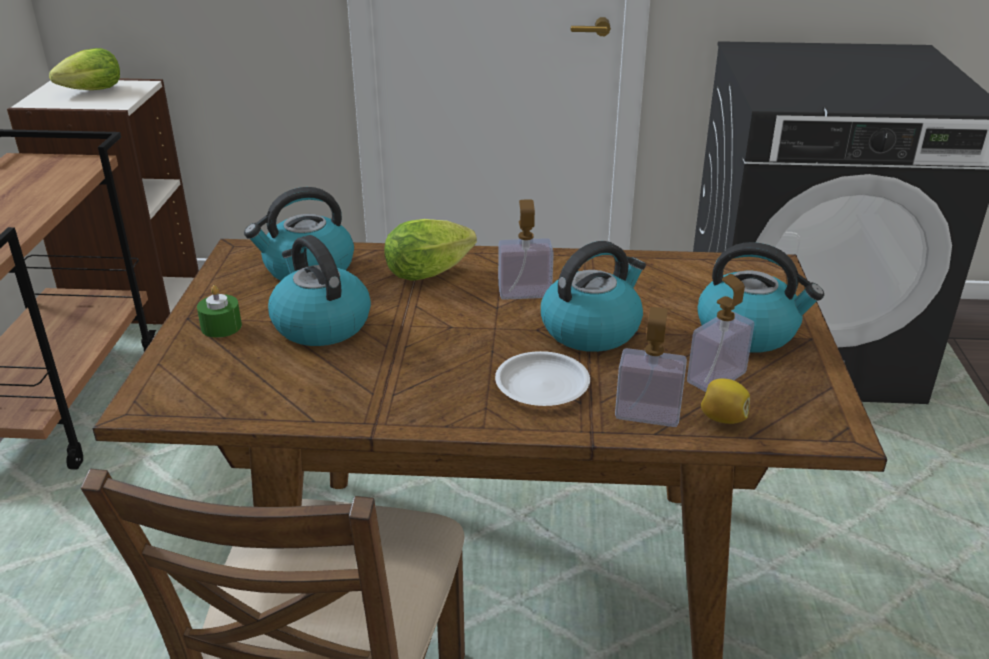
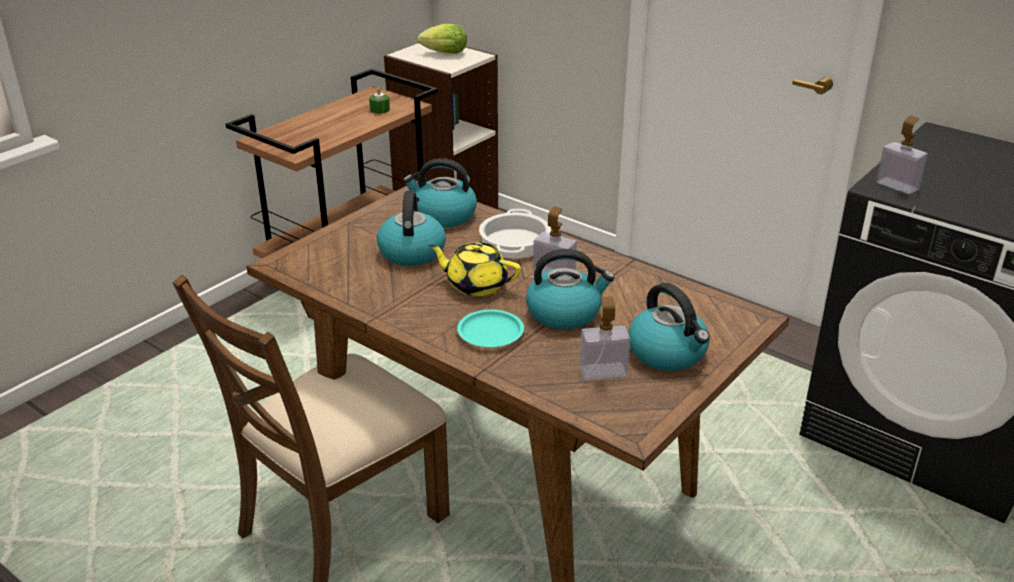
camera: 35 degrees right, 0 degrees up
(221, 327) = (359, 234): green candle -> green candle (379, 109)
(433, 272) = (514, 242): lettuce -> cooking pot
(451, 335) = (476, 285): none -> yellow teapot
(541, 385) = (490, 333): white plate -> turquoise plate
(647, 414) = (529, 373): soap dispenser -> soap dispenser (897, 186)
(722, 418) = (572, 395): lemon -> none

